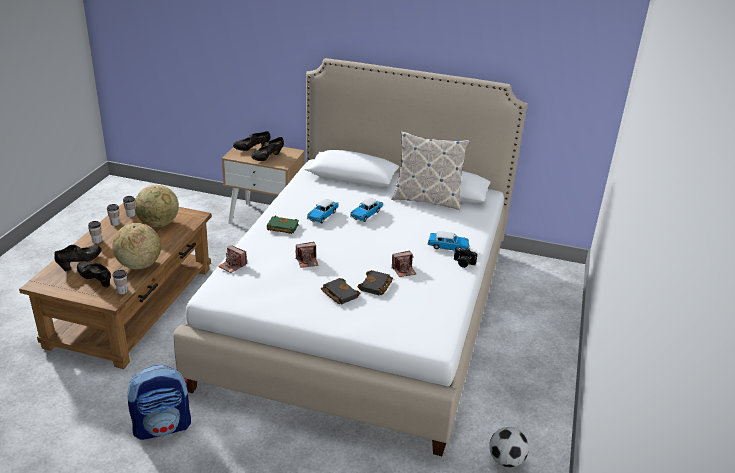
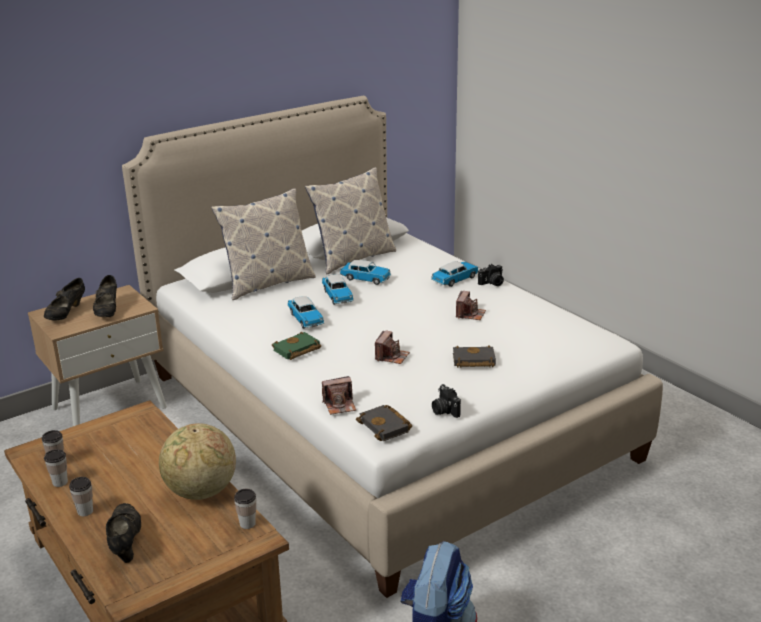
camera: 50 degrees left, 5 degrees down
(95, 280) = (190, 540): black shoe -> none
(158, 224) = (118, 447): globe -> none
(263, 304) = (444, 410): none -> camera
(353, 186) = (268, 283): none -> pillow
(376, 286) = (481, 337): black book -> black book (386, 427)
(404, 215) = (365, 279): none -> toy car
(506, 460) = (677, 429): football -> none

